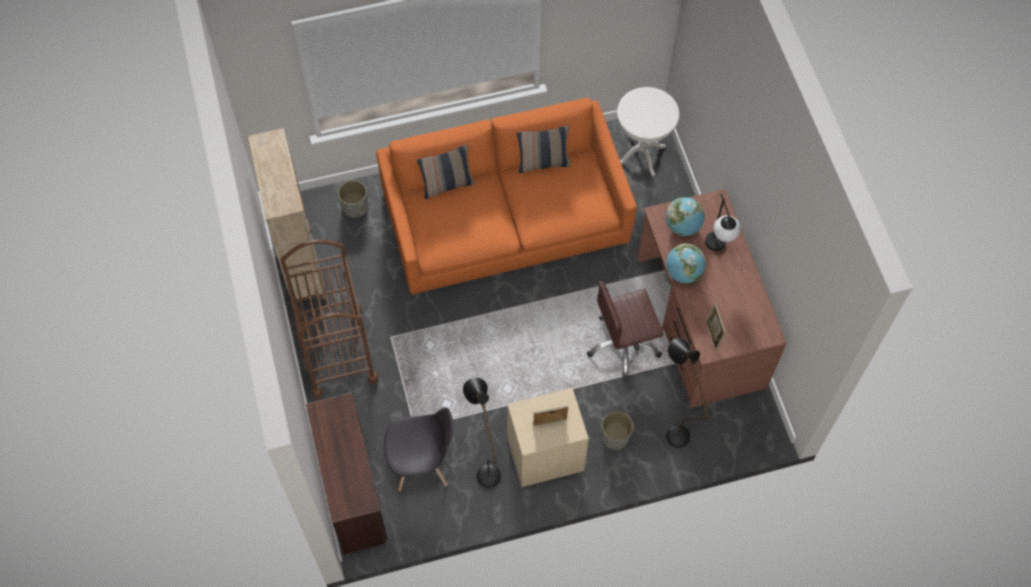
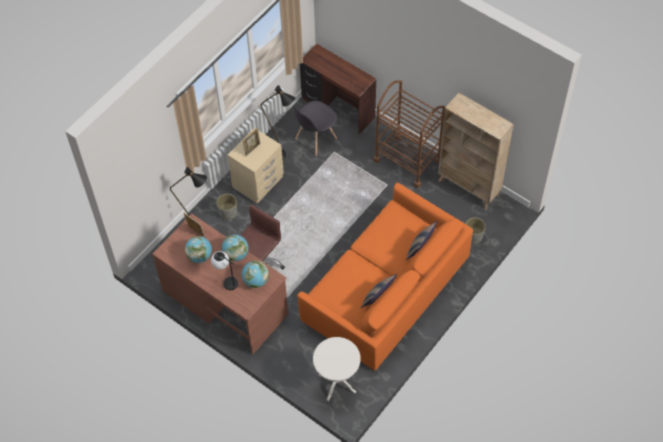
camera: 145 degrees right, 5 degrees down
(729, 300) = (199, 256): none -> globe

